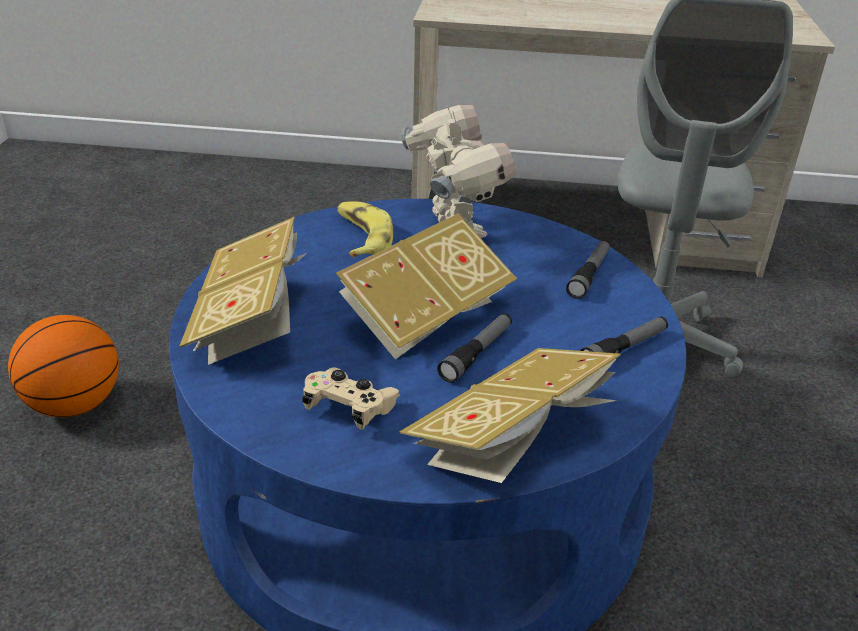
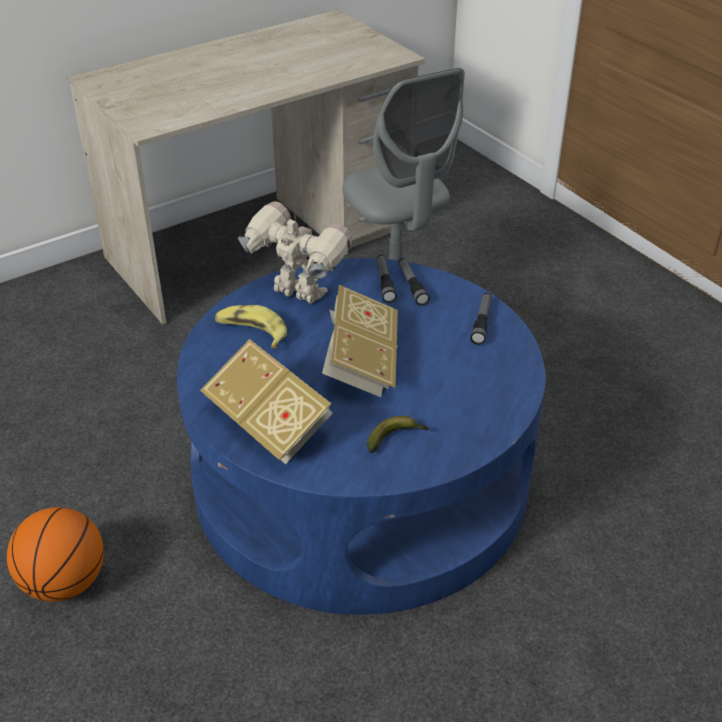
camera: 40 degrees left, 5 degrees up
(349, 408) = (396, 438): beige game controller -> banana
(477, 353) = (416, 368): flashlight -> flashlight (385, 283)
(512, 443) = (493, 406): book -> none

